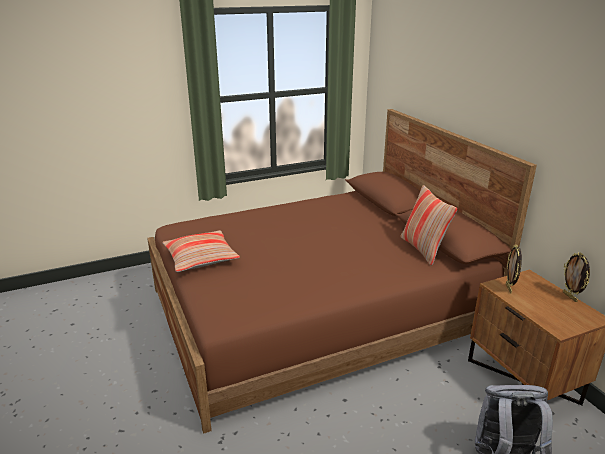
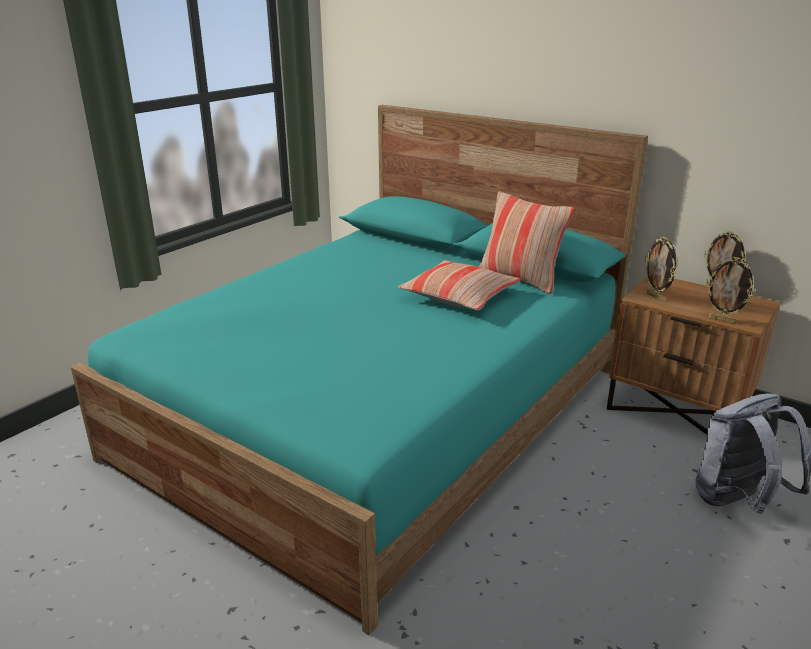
camera: 30 degrees left, 0 degrees up
(201, 258) = (230, 364): pillow -> pillow (459, 296)
(317, 311) = (382, 410): brown bed -> turquoise bed
(541, 321) = (722, 320): none -> picture frame

